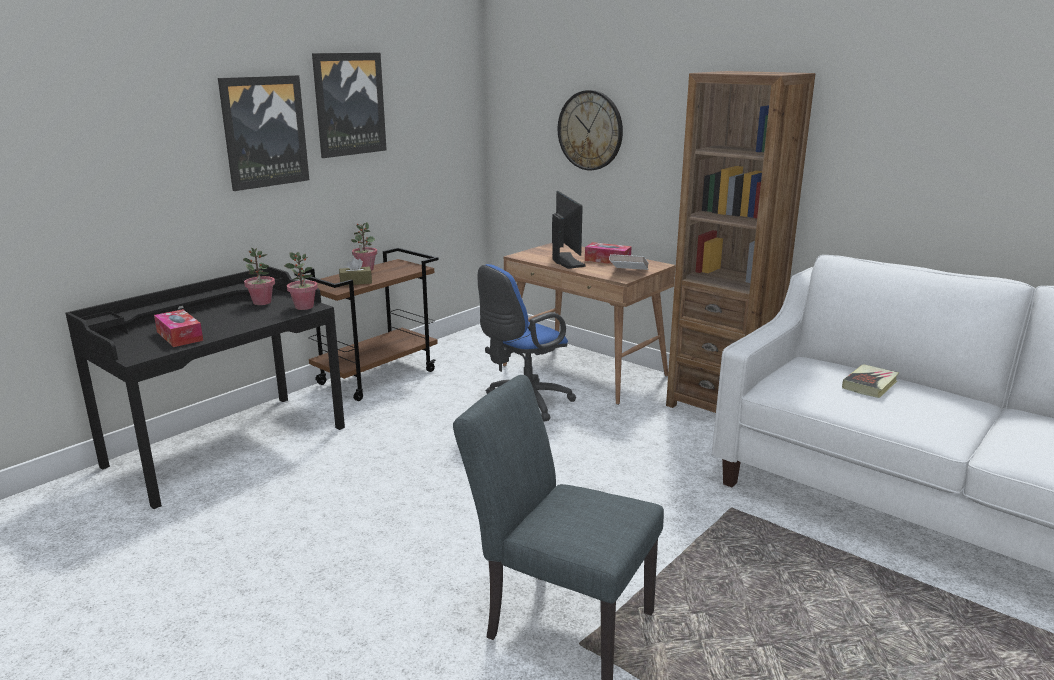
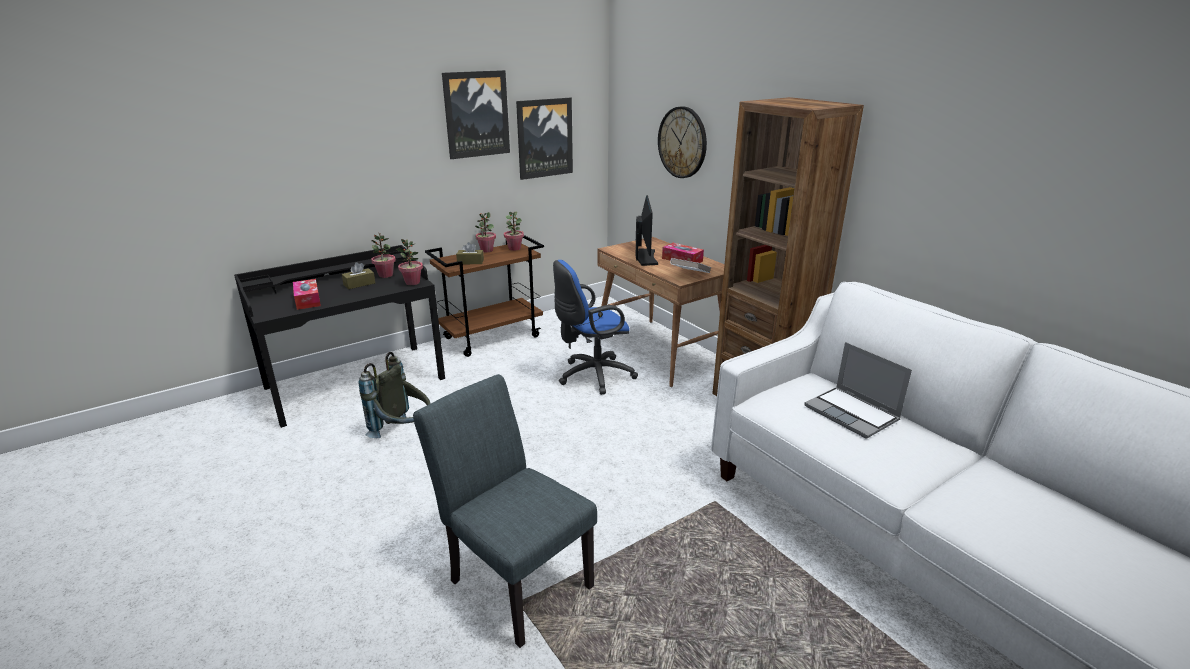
camera: 15 degrees right, 5 degrees up
(235, 314) = (359, 284): none -> brown tissue box
(264, 132) = (399, 138): picture -> picture (544, 138)
(328, 492) = (404, 432): none -> grey backpack
(398, 265) = (514, 248): none -> potted plant
(869, 385) = (853, 414): book -> laptop

